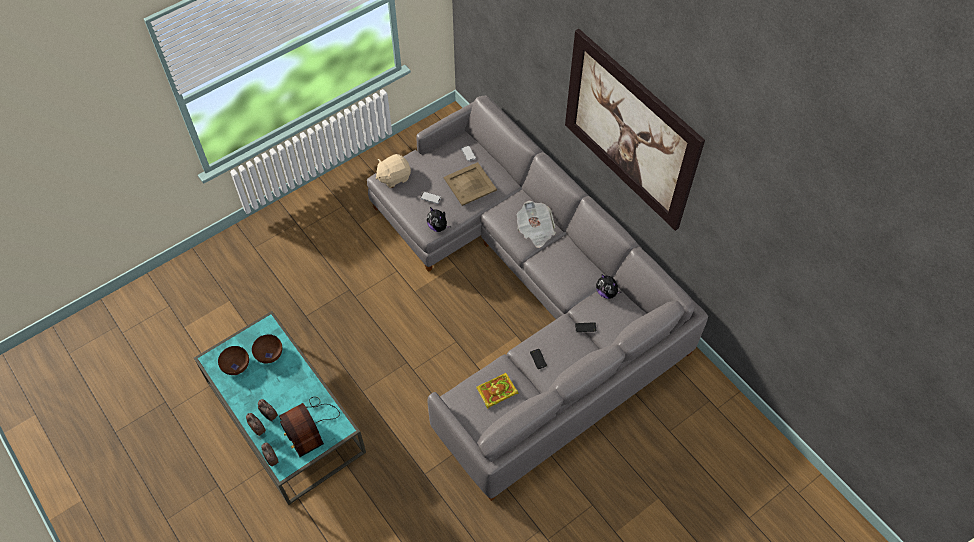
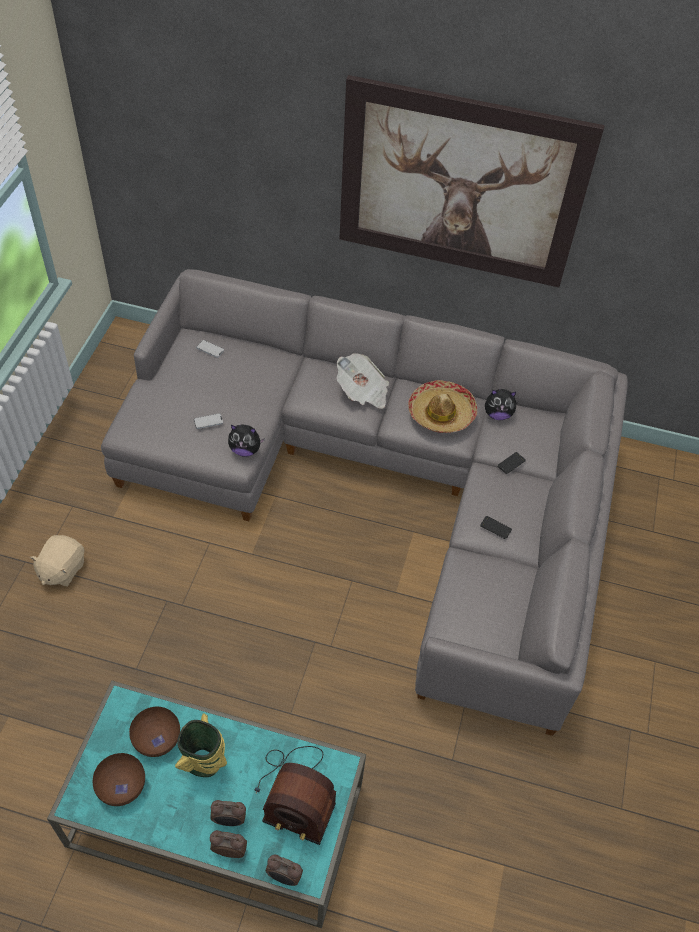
camera: 40 degrees left, 5 degrees down
(280, 382) = (205, 765): none -> vase
(394, 177) = (138, 423): beige plush toy -> beige plush toy (62, 569)
(469, 184) = (242, 381): beige tray -> none
(496, 392) = (485, 594): book -> none
(570, 271) = (441, 413): none -> hat

